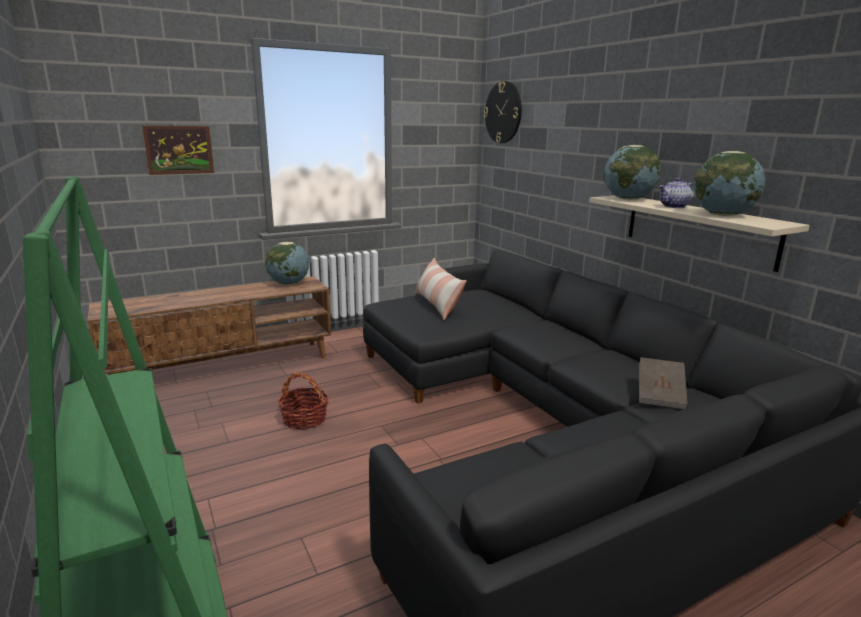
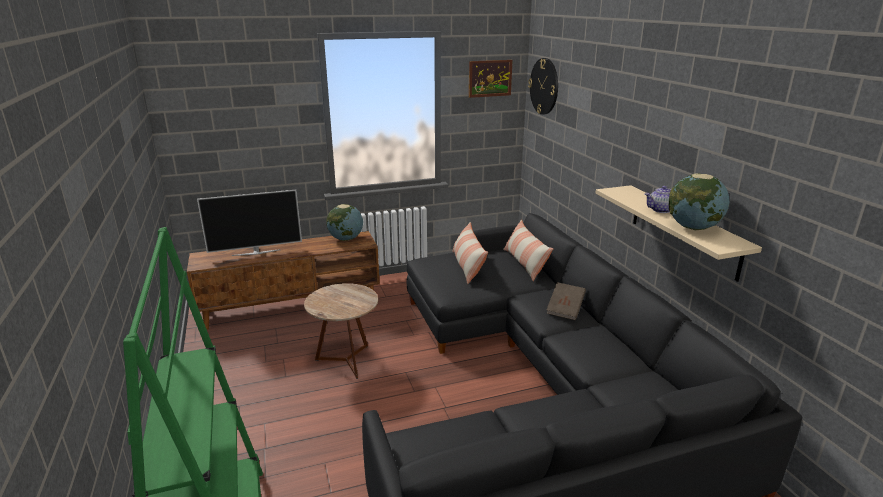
camera: 10 degrees right, 5 degrees up
(179, 150) = (258, 129): picture -> picture (490, 78)
(179, 299) = (256, 252): none -> television
(304, 419) = (346, 361): basket -> brown side table
(499, 300) = (525, 263): none -> pillow
(628, 199) = (628, 194): globe -> none
(660, 396) = (621, 379): brown book -> brown book (565, 309)

